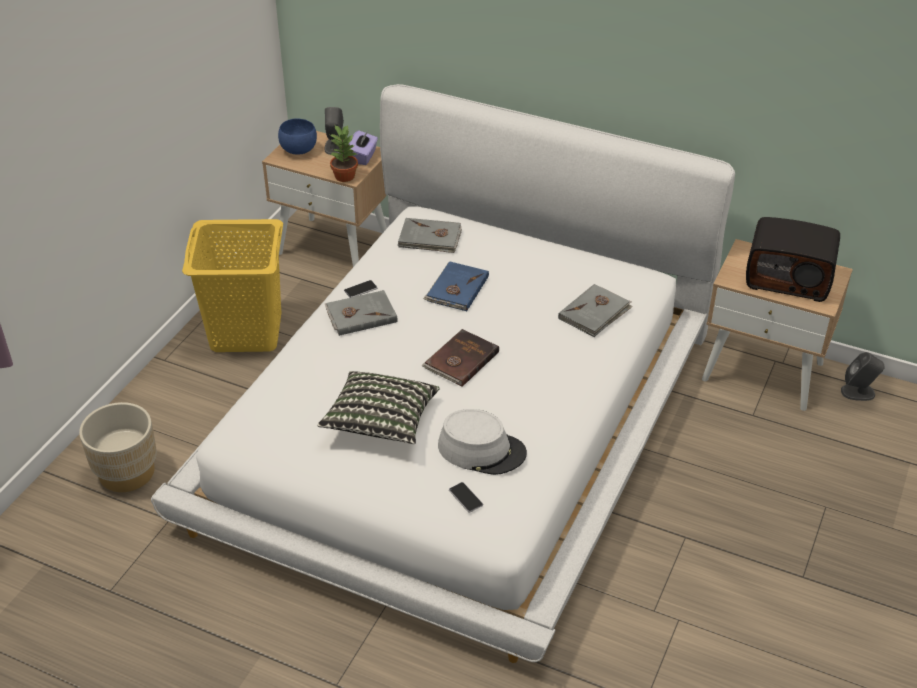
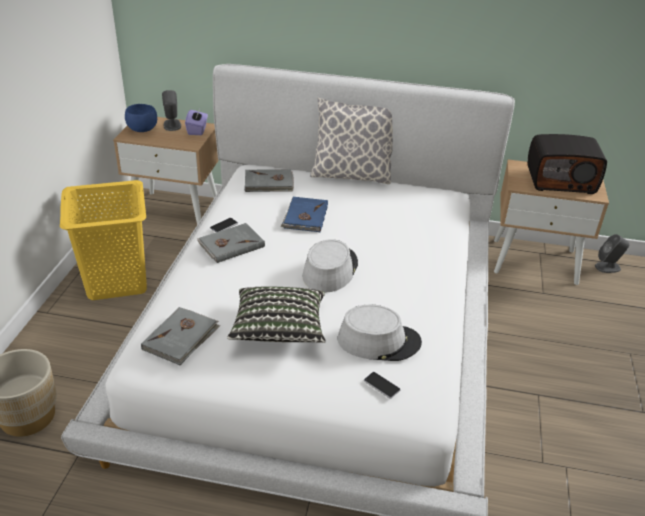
camera: 15 degrees left, 5 degrees down
(345, 176) = (186, 144): potted plant -> none
(460, 360) = (330, 270): brown book -> grey hat
(535, 237) = (351, 175): none -> pillow
(595, 313) = (423, 222): grey book -> grey book (181, 338)

